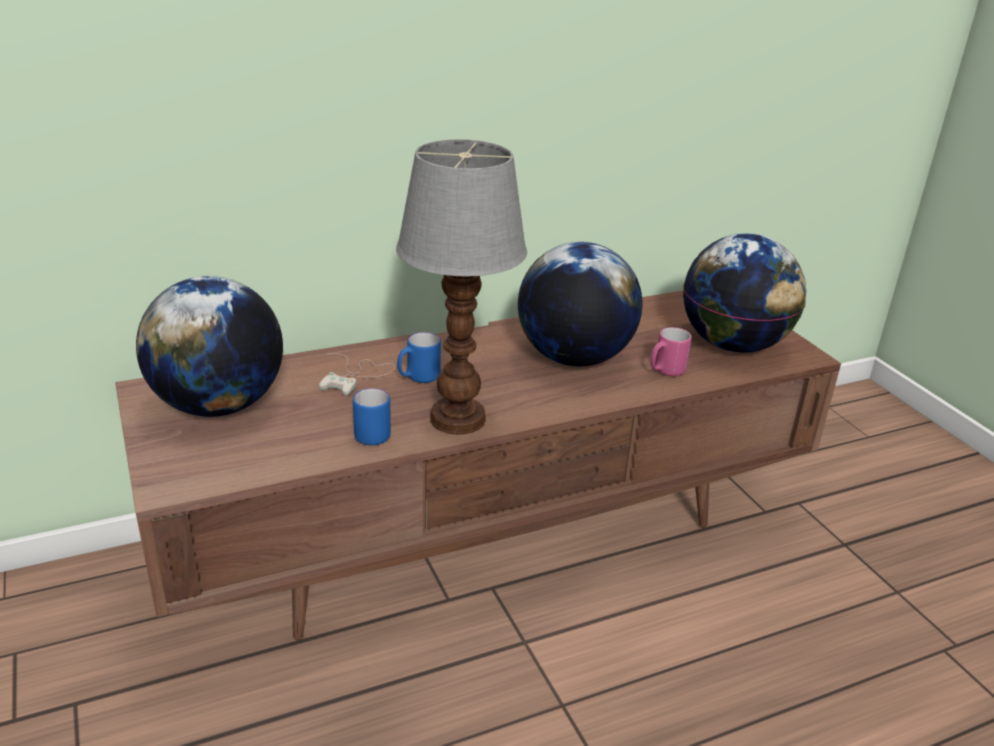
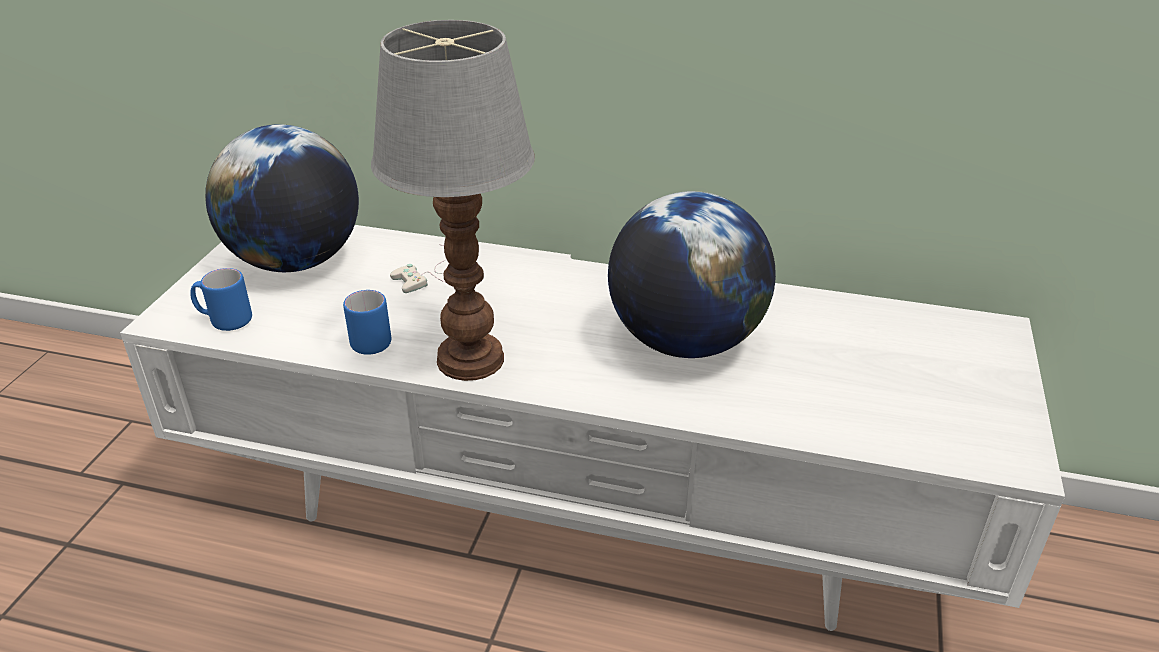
camera: 40 degrees right, 5 degrees up
(418, 378) = (492, 300): blue mug -> blue mug (224, 321)
(487, 529) = (580, 503): brown tv stand -> white tv stand
(665, 371) = (776, 401): pink mug -> none
(733, 345) = (921, 405): globe -> none

